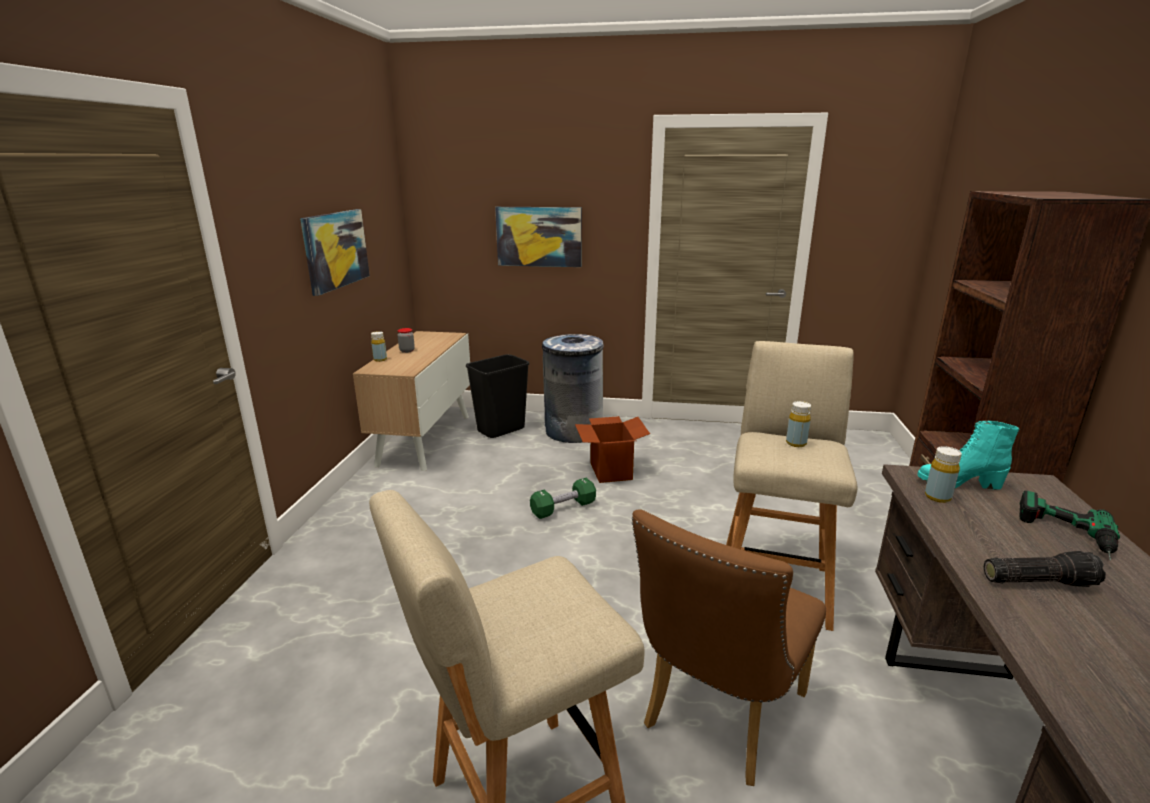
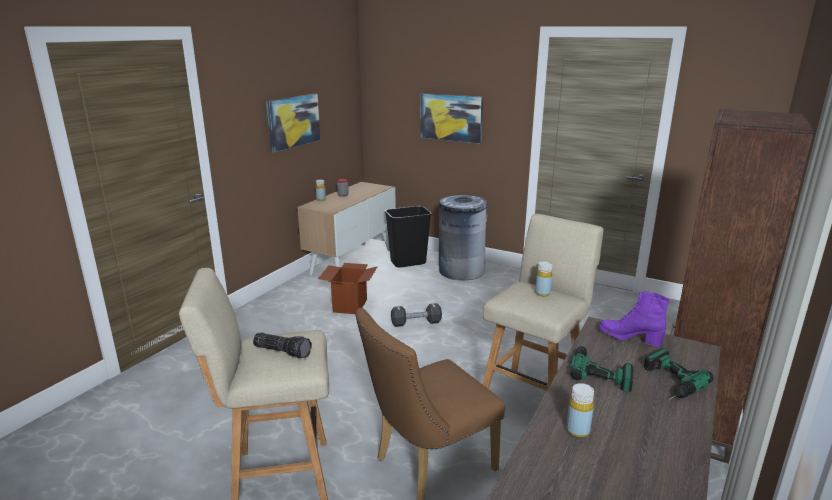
camera: 20 degrees right, 0 degrees up
(563, 508) = (416, 323): green dumbbell -> black dumbbell
(610, 471) = (468, 304): cardboard box -> cardboard box (350, 305)
(937, 497) = (600, 343): yellow bottle -> yellow bottle (577, 430)
(958, 483) = (629, 337): turquoise boot -> purple boot
(979, 531) = (601, 368): none -> power drill
(1037, 580) = (601, 401): flashlight -> flashlight (283, 351)

